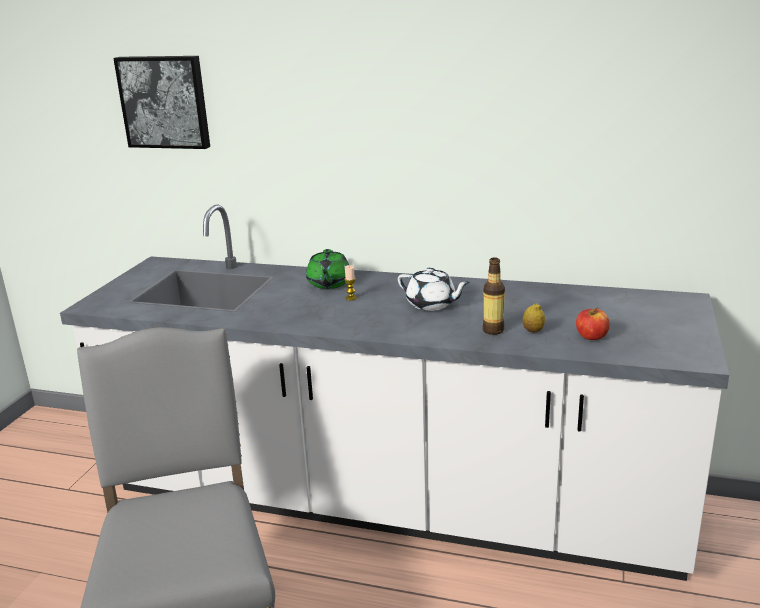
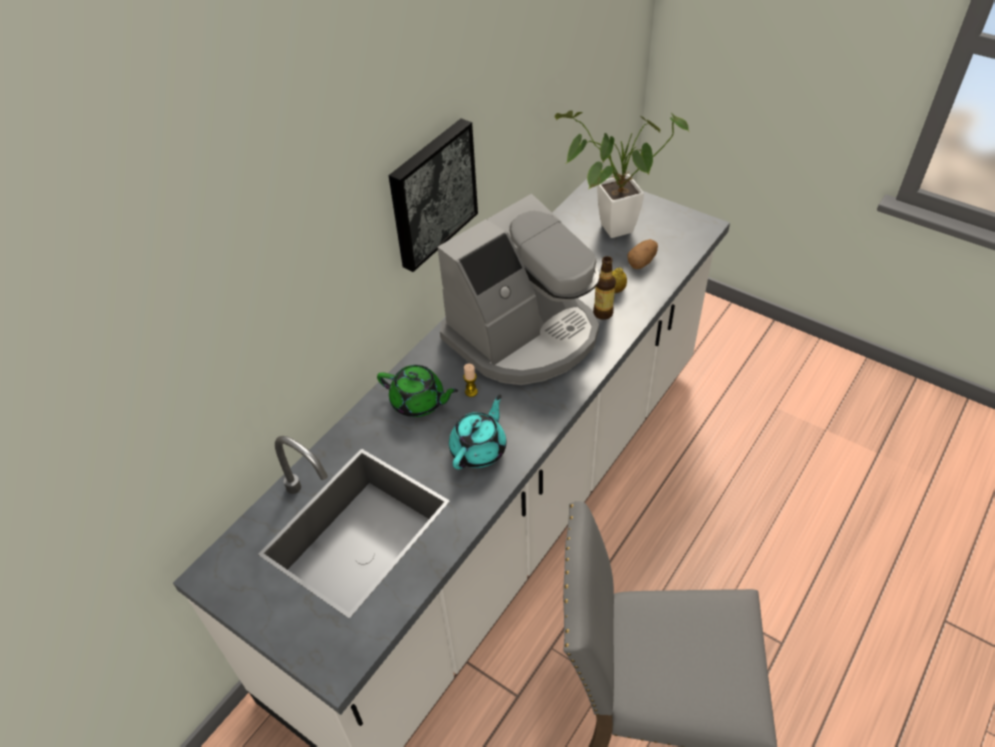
camera: 70 degrees left, 25 degrees up
(165, 102) = (129, 386): picture -> picture (431, 193)
(291, 311) = (479, 449): none -> turquoise teapot
(432, 304) = (524, 336): white teapot -> coffee machine
(591, 337) = (642, 262): apple -> potato
(622, 314) = (609, 230): none -> potted plant

